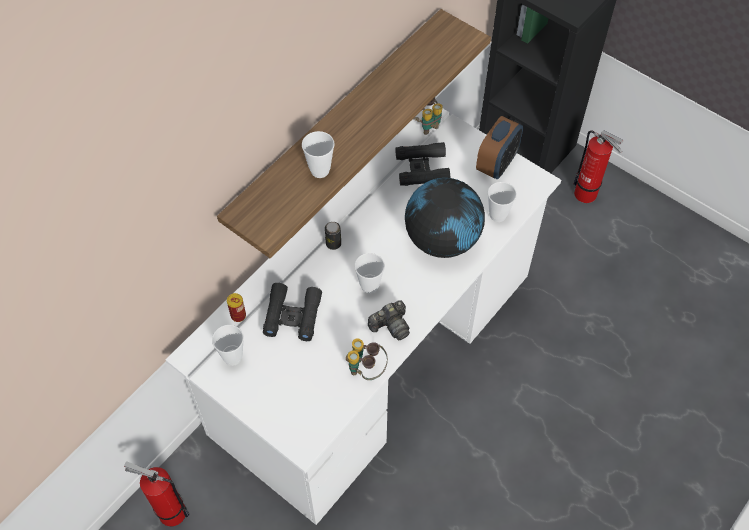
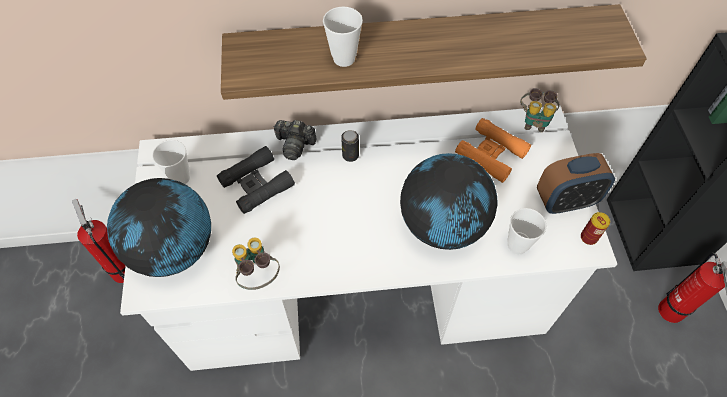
camera: 45 degrees right, 0 degrees up
(238, 315) = (221, 151): can -> can (588, 237)
(290, 404) = (174, 250): none -> globe
(369, 286) = (339, 211): cup -> none
(390, 326) = (318, 258): camera -> camera (295, 145)
(422, 168) = (491, 154): black binoculars -> orange binoculars

